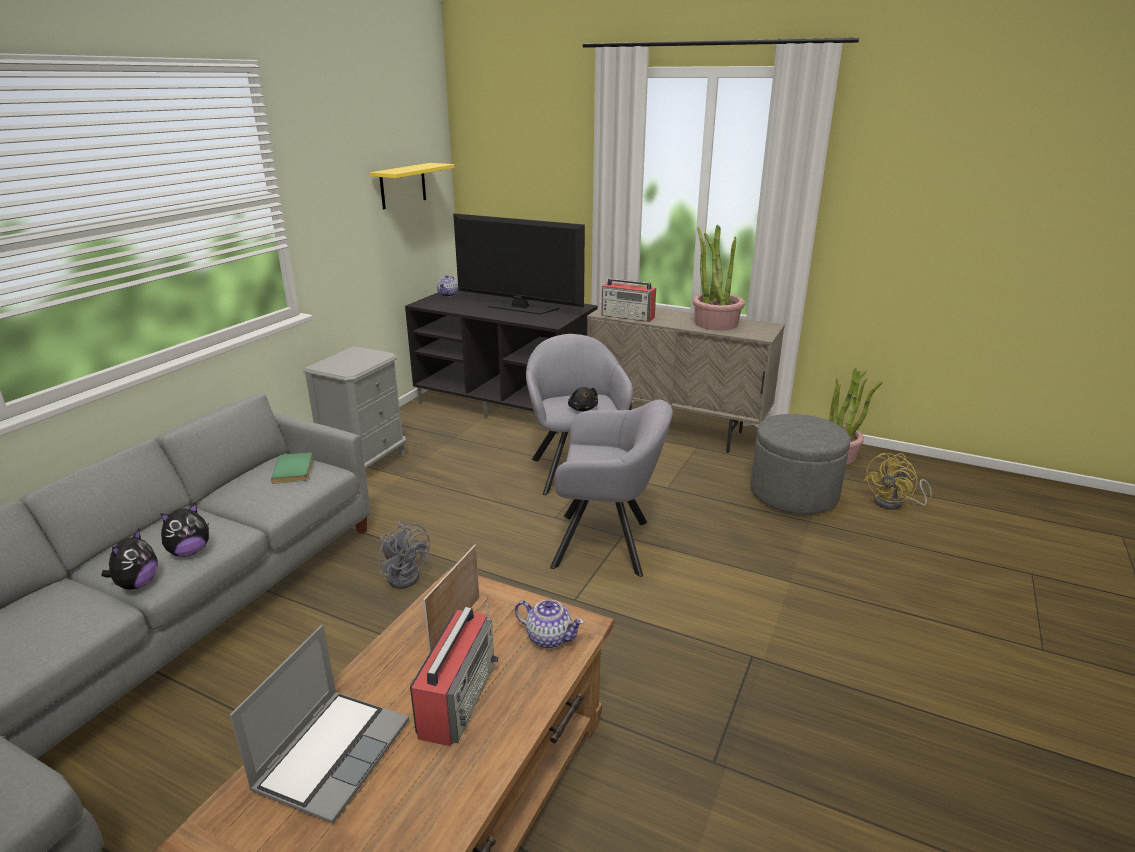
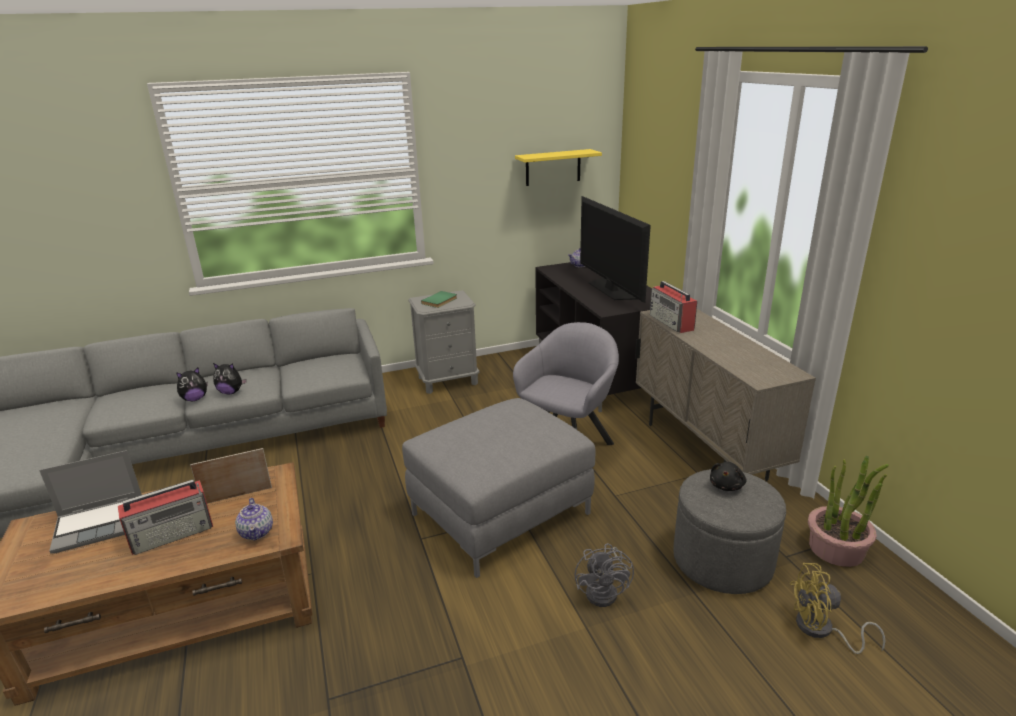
camera: 45 degrees right, 0 degrees up
(295, 469) = (338, 365): green book -> green book (440, 301)
(405, 574) = (362, 465): grey fan -> grey fan (606, 592)
(583, 409) = (561, 393): black plush toy -> black plush toy (727, 485)
(608, 544) = (500, 514): grey armchair -> grey ottoman
(715, 323) = (740, 353): potted plant -> none

